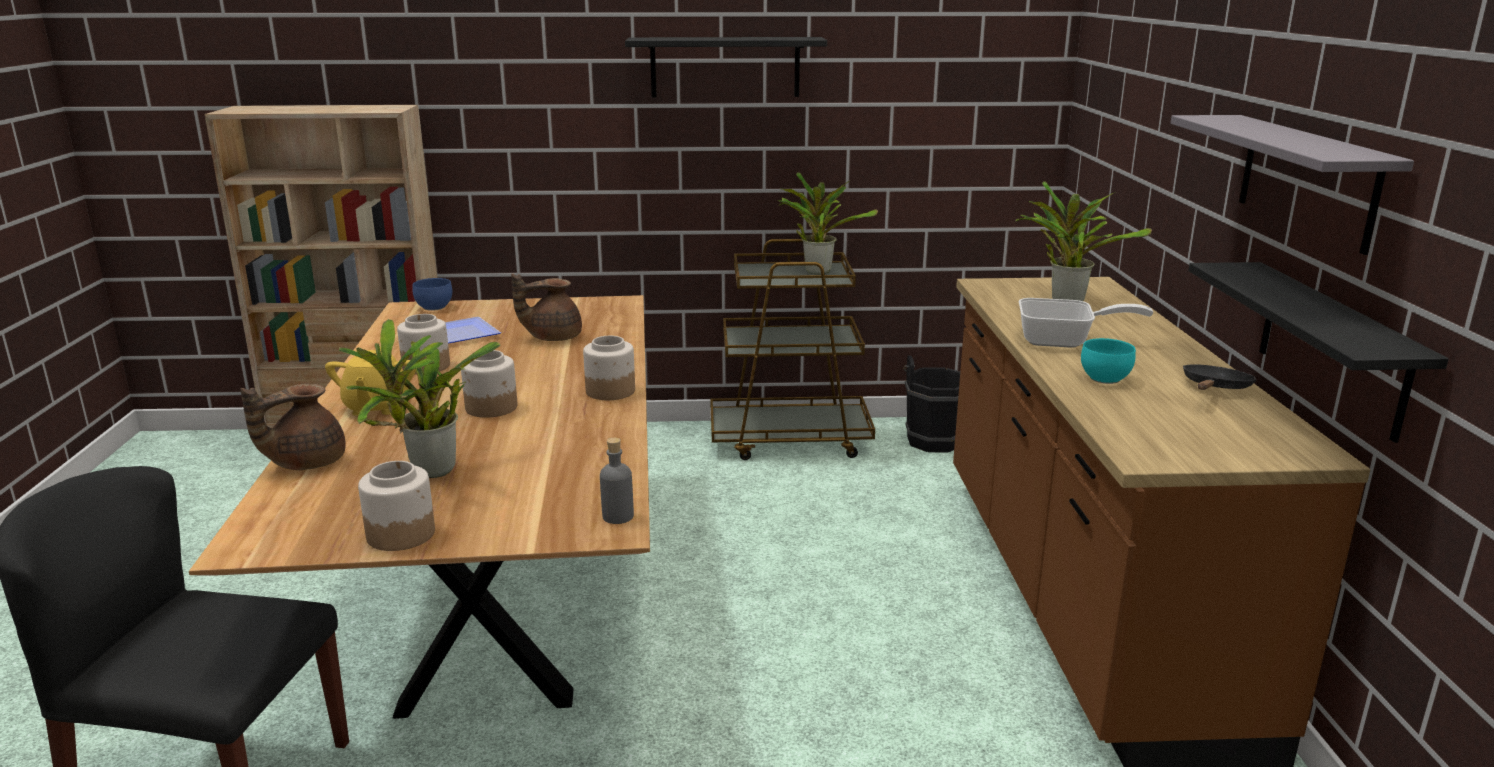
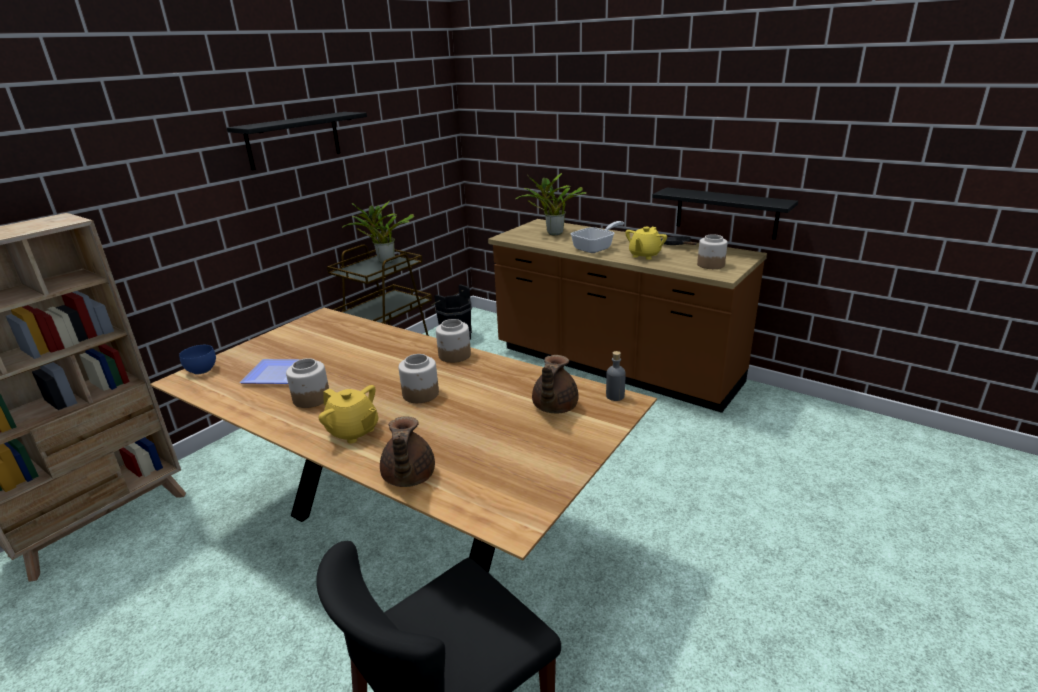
camera: 50 degrees left, 5 degrees up
(401, 534) = (562, 464): jar -> jar (710, 265)
(428, 473) = (488, 436): potted plant -> none
(552, 337) = (340, 348): brown teapot -> brown teapot (553, 407)
(1105, 378) = (644, 255): turquoise bowl -> yellow teapot
(1307, 180) = (692, 146): grey shelf -> none

